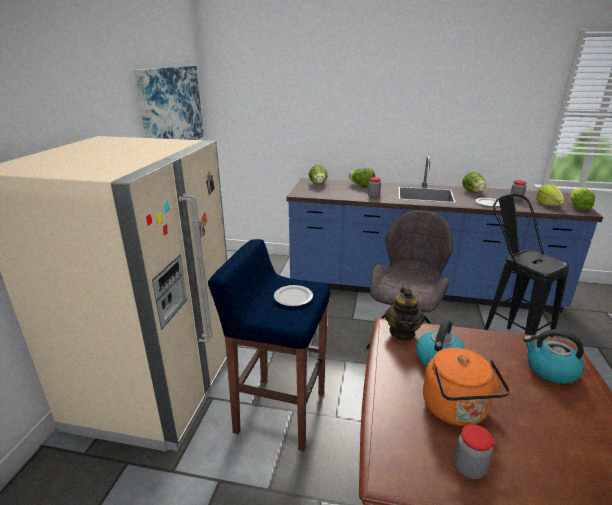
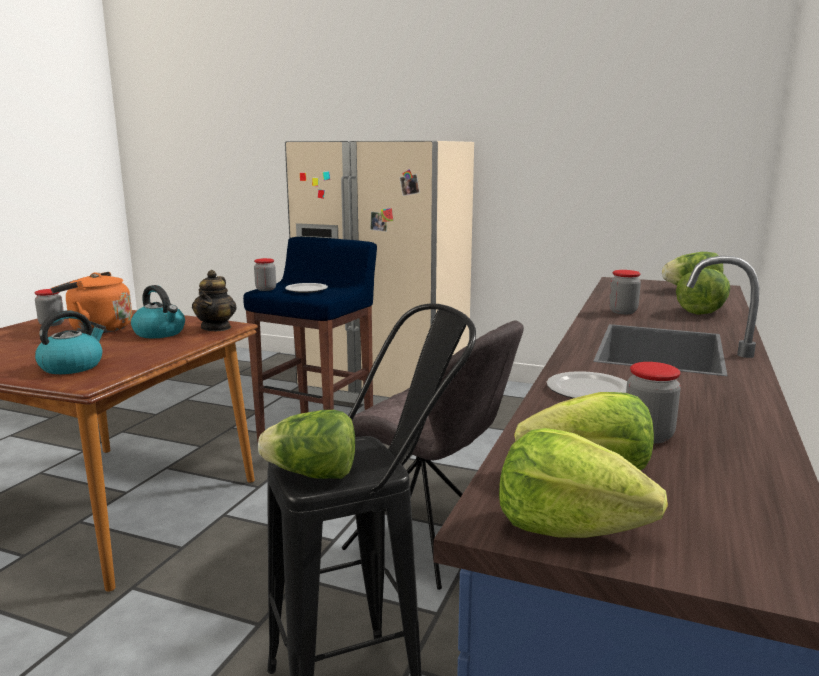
camera: 100 degrees right, 10 degrees down
(171, 108) = (645, 133): picture -> none
(294, 320) = (266, 289): none -> jar
(402, 332) = (216, 328): teapot -> teapot turned 105 degrees counterclockwise
(473, 192) = (711, 395): lettuce -> lettuce (312, 475)

